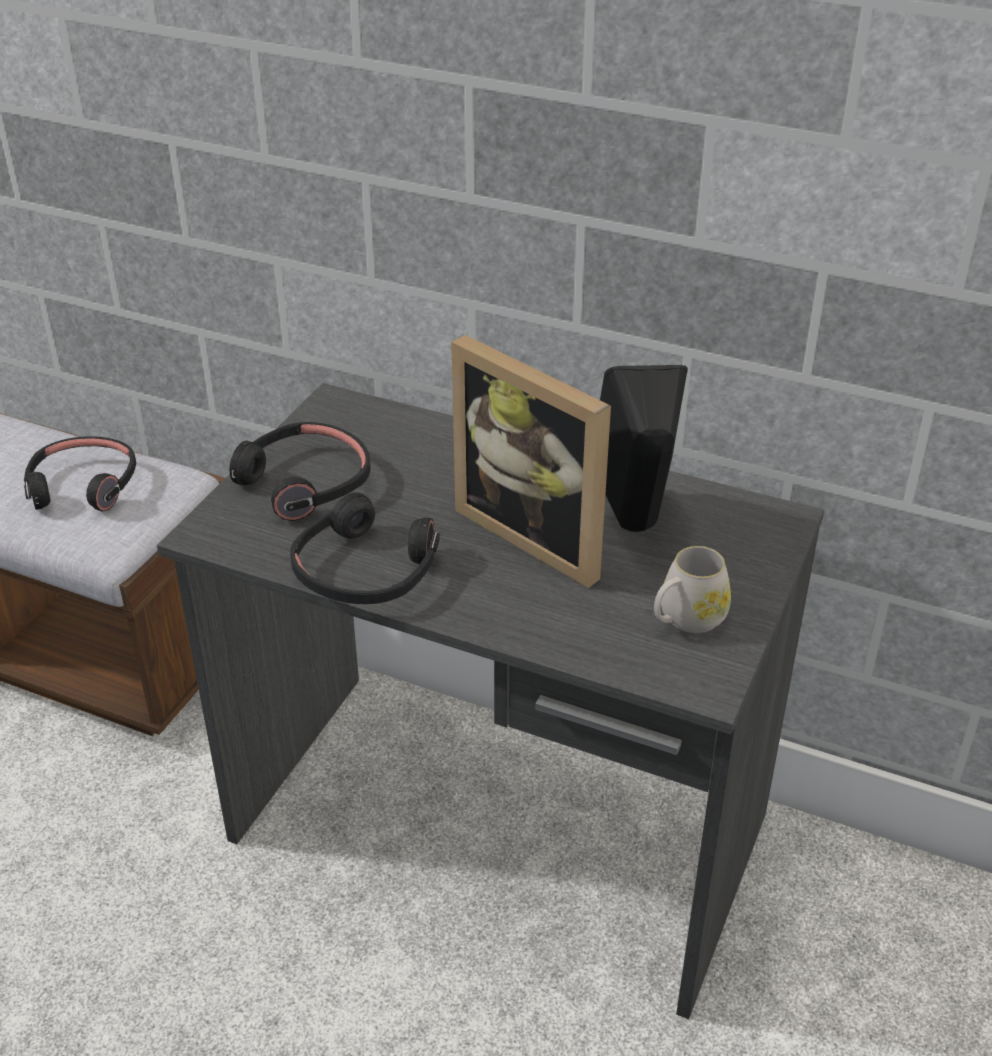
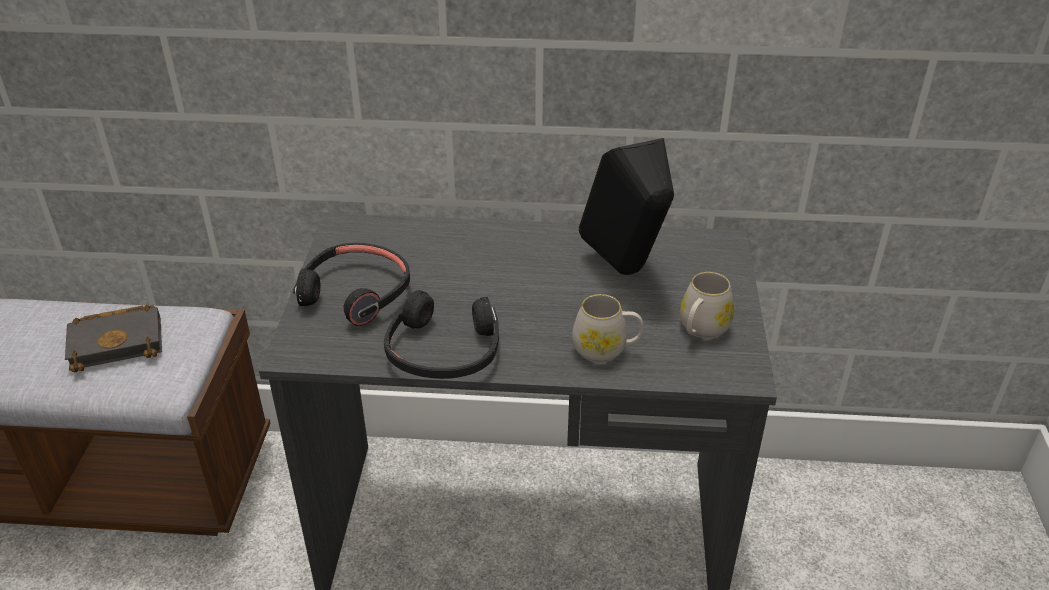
camera: 20 degrees left, 0 degrees up
(83, 485) = (119, 341): black headphones -> black book
(539, 534) = (560, 292): picture frame -> none
(553, 615) = (606, 350): none -> white mug

